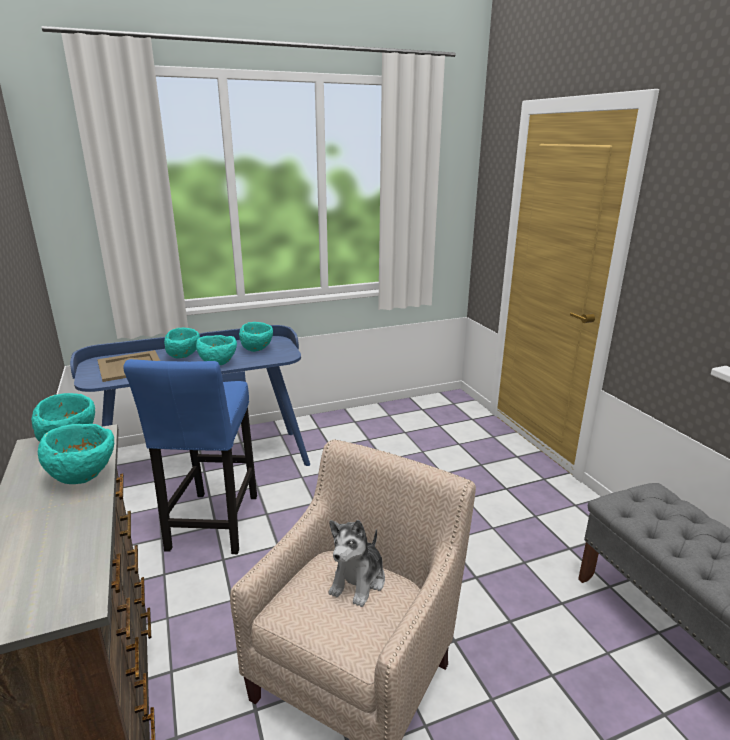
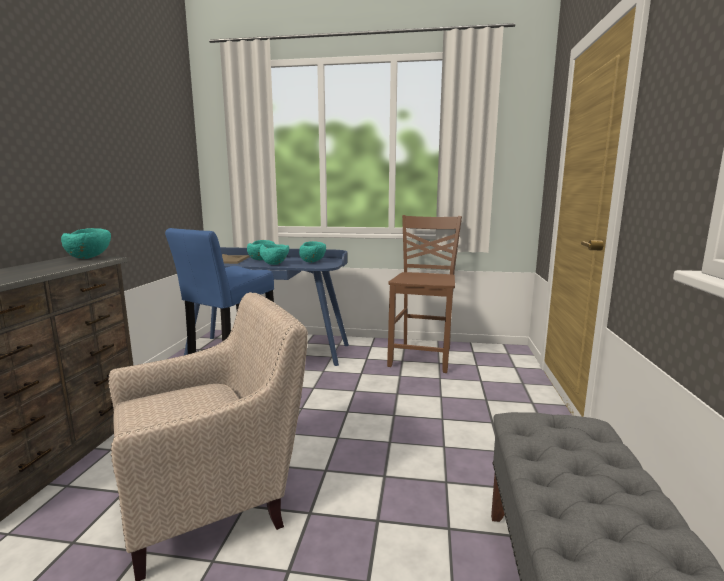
camera: 30 degrees right, 10 degrees down
(84, 475) = (61, 266): turquoise bowl -> none
(358, 581) = (206, 401): plush toy -> none
(384, 429) = (422, 357): none -> brown chair

